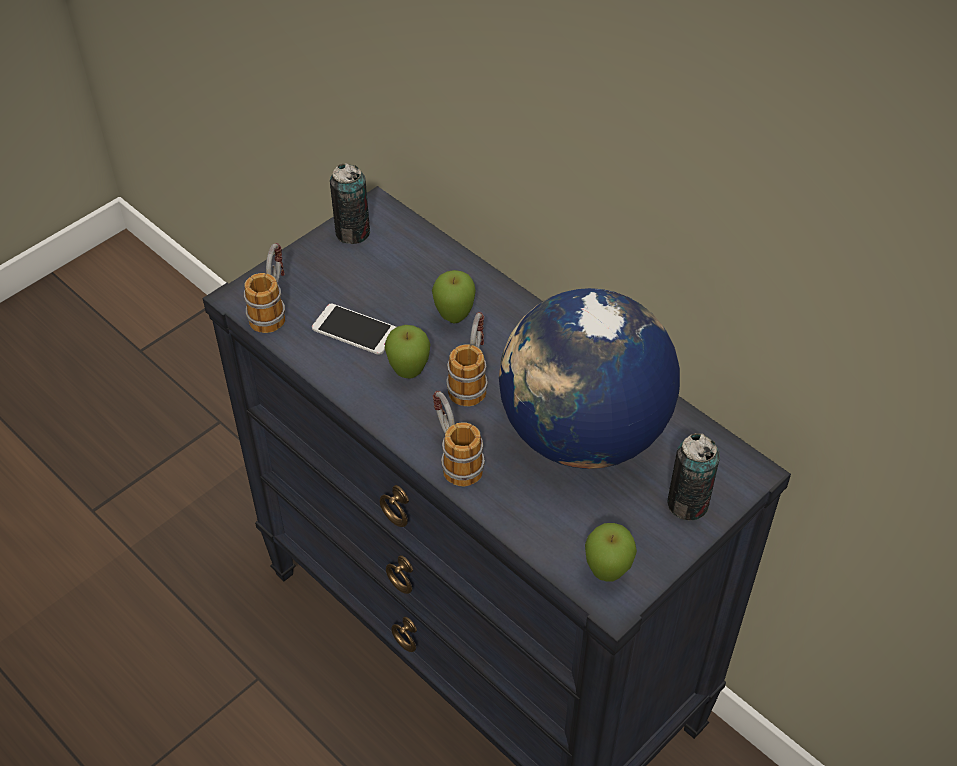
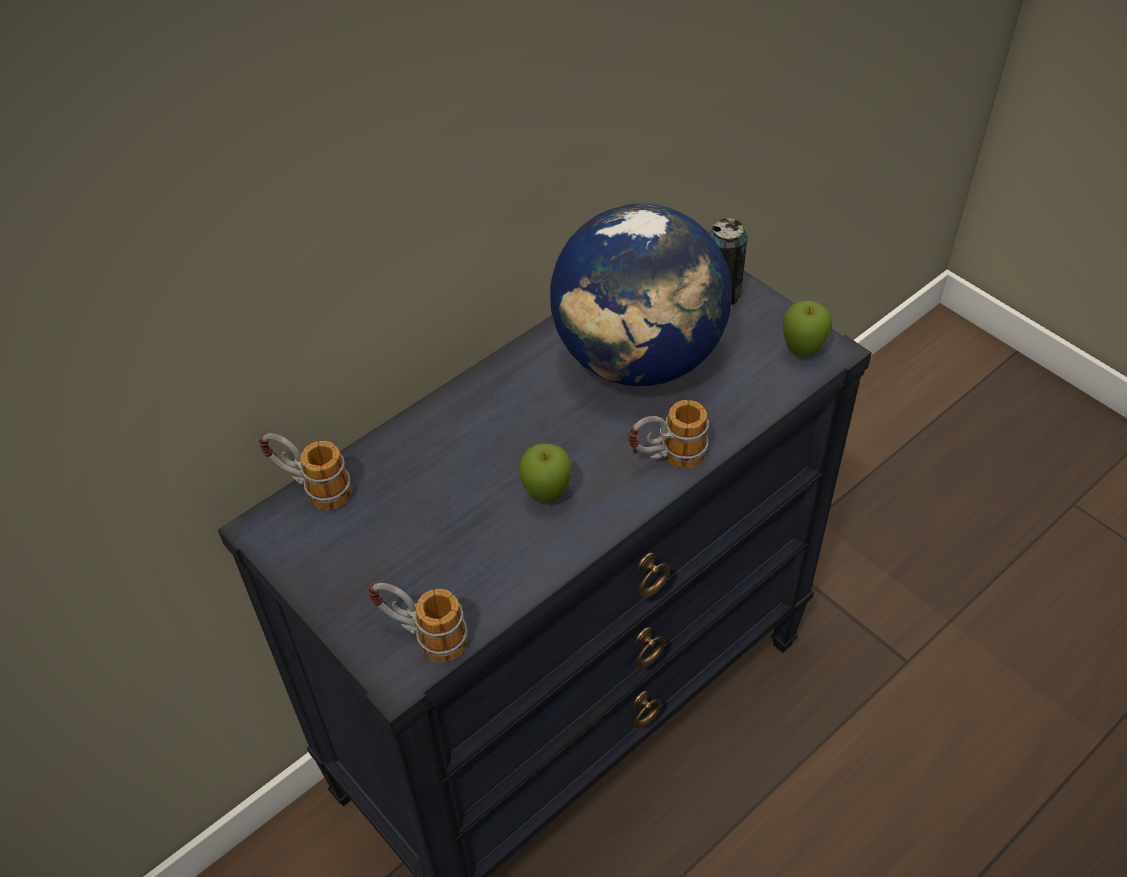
camera: 85 degrees left, 0 degrees up
(352, 233) = (302, 553): can -> none
(355, 330) = (472, 548): phone -> none
(454, 318) = (466, 455): apple -> none
(471, 378) = (558, 442): mug -> mug (311, 488)

